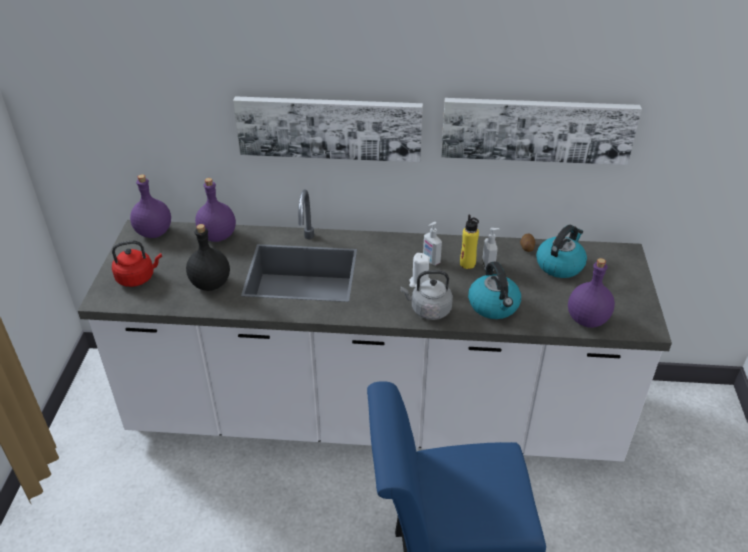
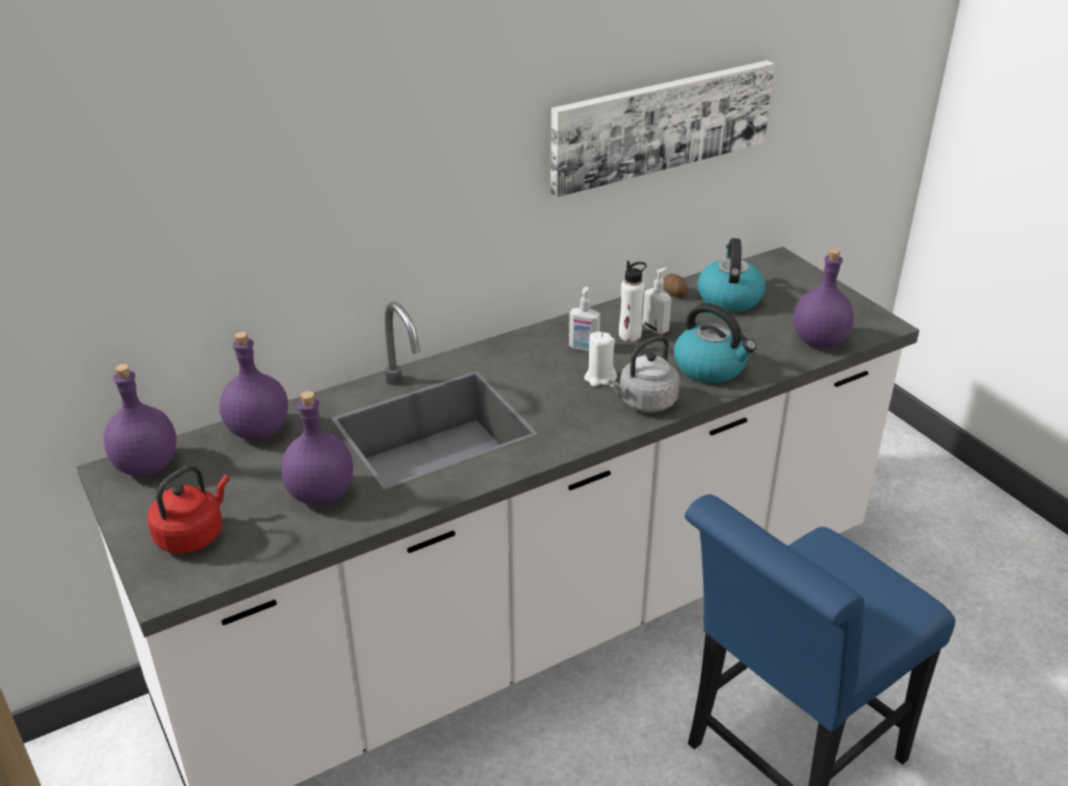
camera: 35 degrees left, 5 degrees down
(211, 284) = (322, 494): black bottle -> purple bottle
(329, 127) = (399, 197): picture -> none
(467, 264) = (630, 335): yellow bottle -> white bottle

